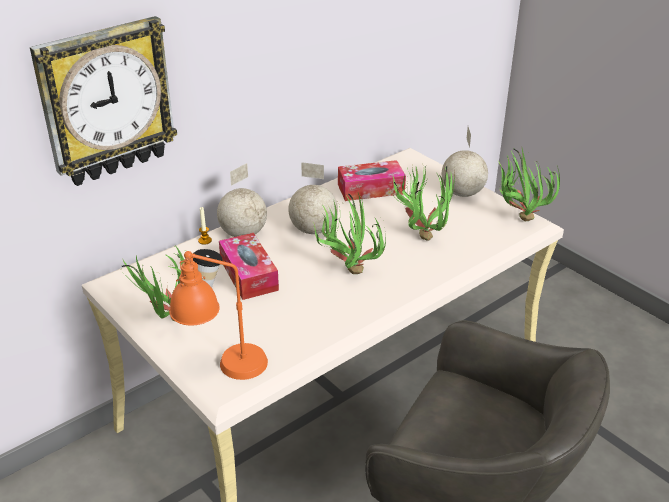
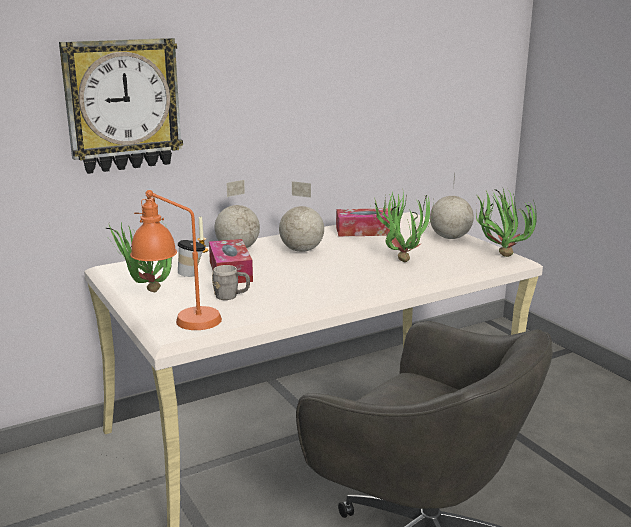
camera: 10 degrees right, 15 degrees down
(264, 319) = (231, 296): none -> grey mug
(347, 270) = (321, 274): potted plant -> none

